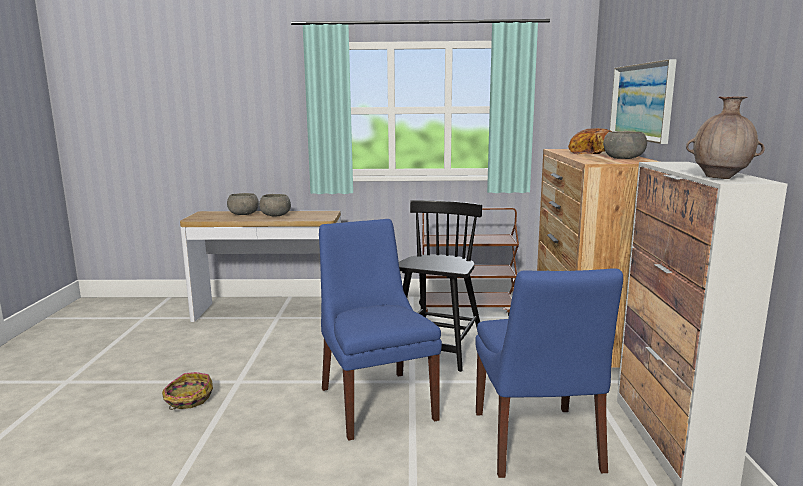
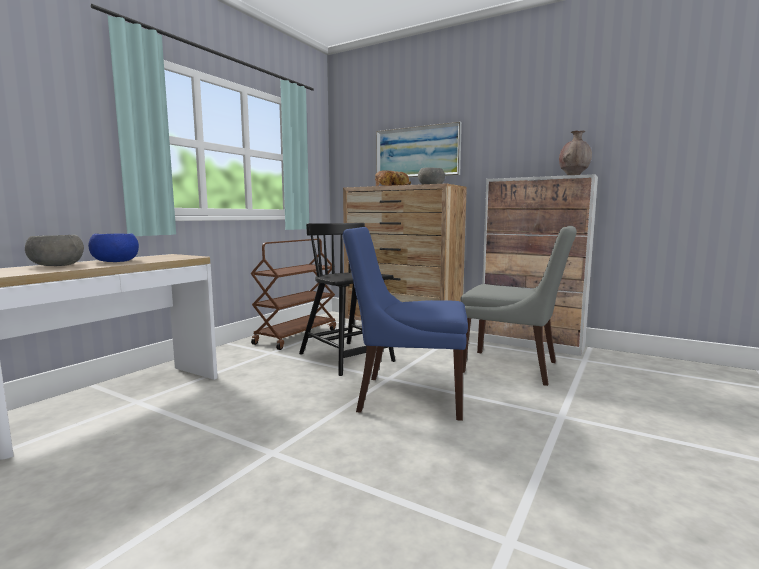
camera: 60 degrees left, 5 degrees down
(188, 399) = (272, 495): basket -> none
(276, 215) = (116, 261): grey bowl -> blue bowl
(537, 444) = (513, 368): blue chair -> grey chair

